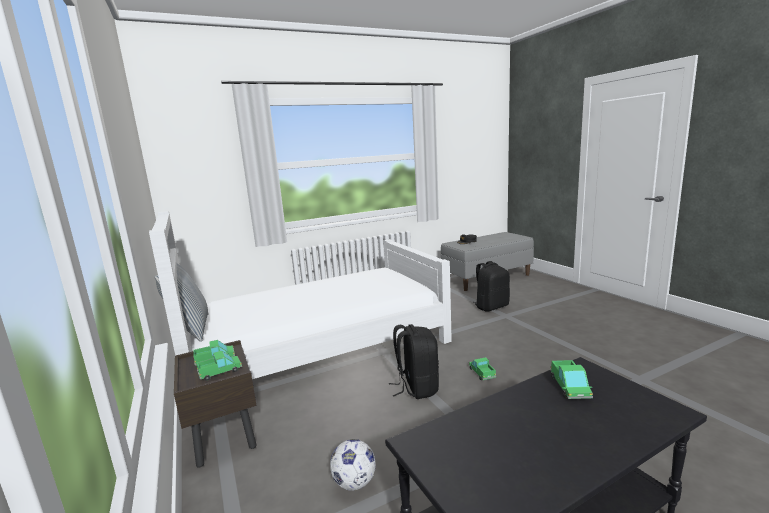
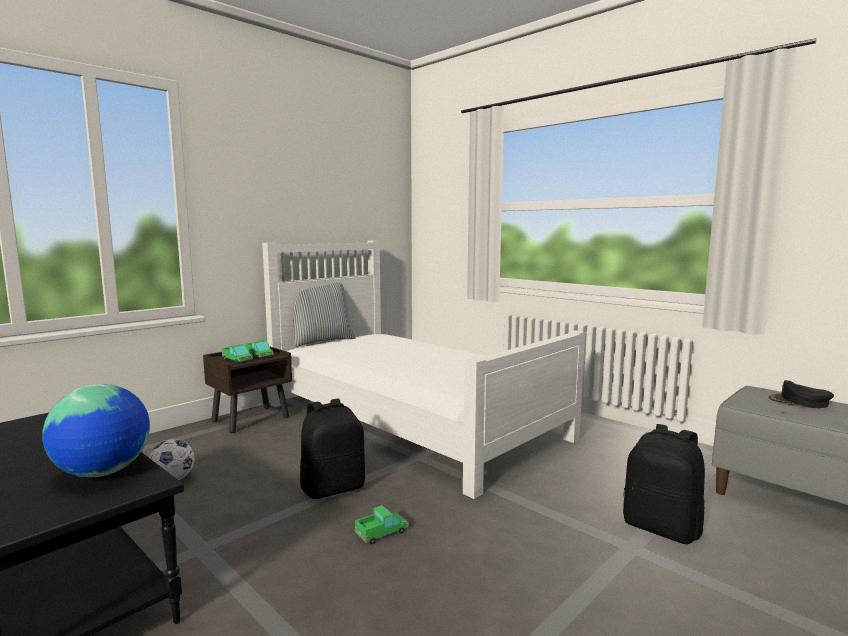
camera: 70 degrees right, 5 degrees down
(570, 387) = (103, 472): toy truck -> globe

